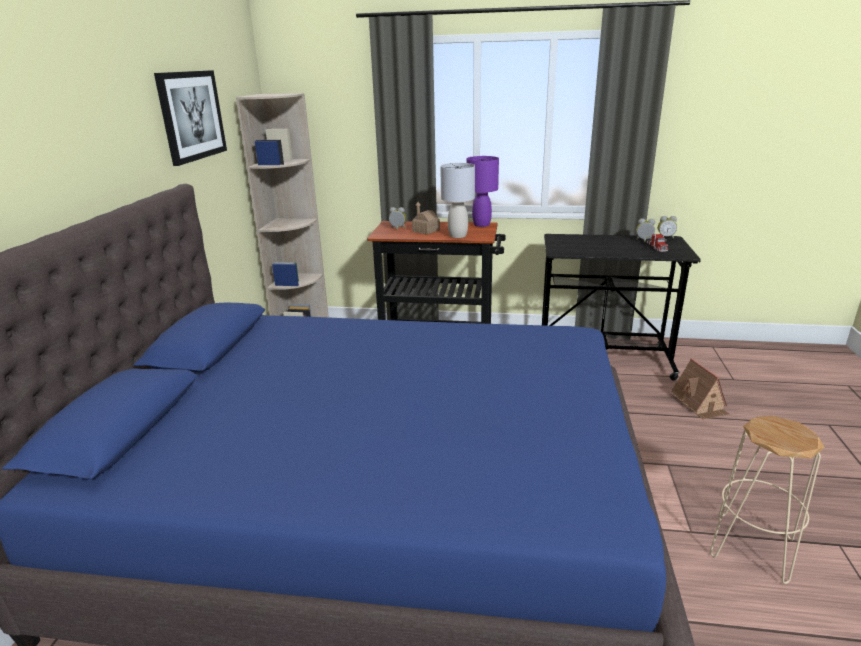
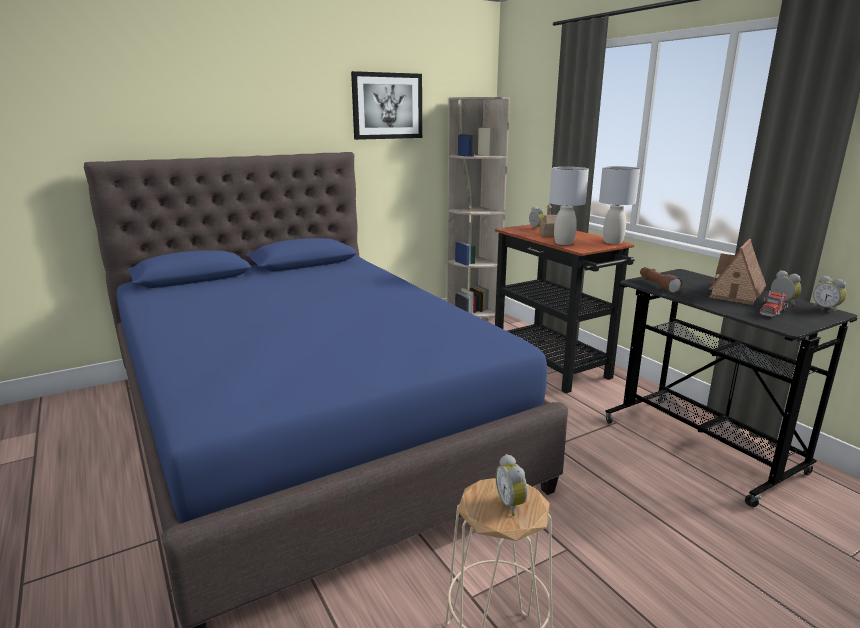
camera: 50 degrees right, 5 degrees down
(481, 225) = (612, 242): purple table lamp -> grey table lamp
(572, 251) = (657, 285): none -> brown flashlight
(699, 404) = (732, 541): toy house -> toy house (735, 293)
(788, 431) = (512, 504): none -> alarm clock

